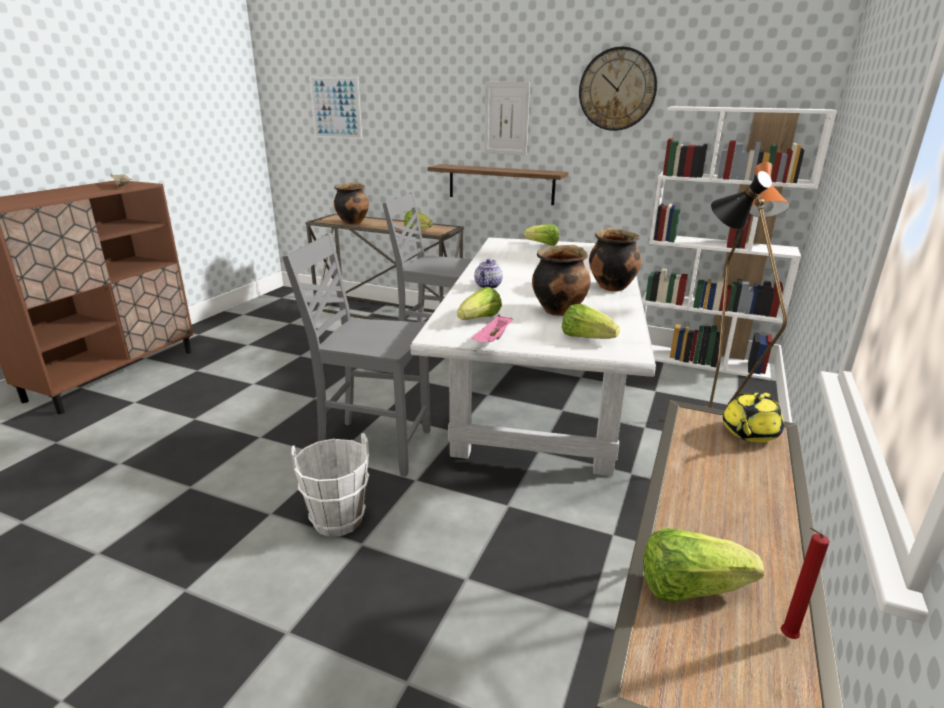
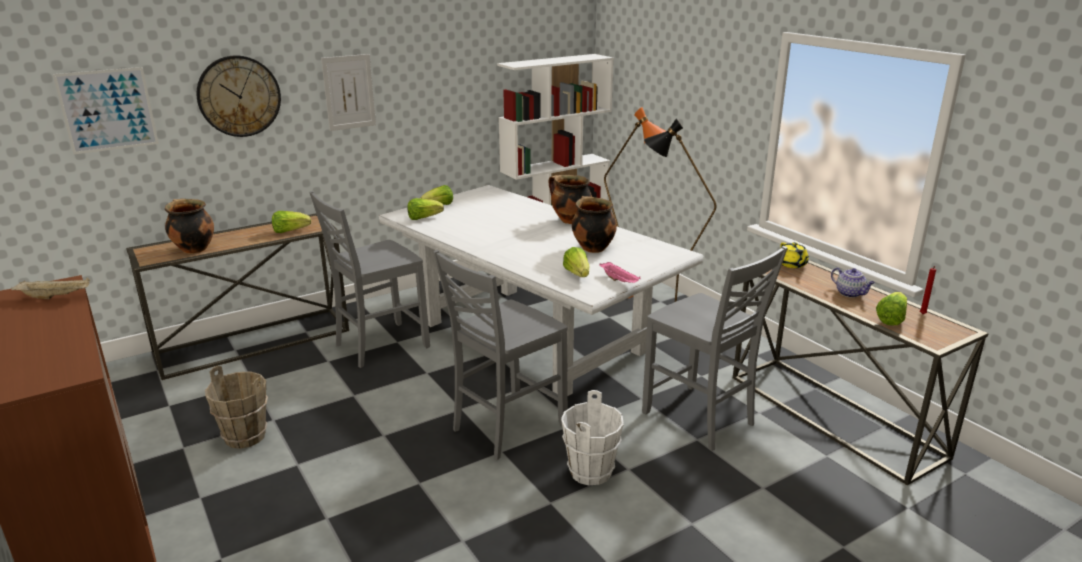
camera: 55 degrees left, 0 degrees up
(273, 355) = (245, 437): none -> brown bucket
(488, 286) = (511, 252): teapot -> teapot (850, 294)
(501, 184) = (352, 158): shelf -> none
(513, 566) = (700, 419): none -> grey chair
(586, 338) = (648, 256): lettuce -> lettuce (423, 218)
(617, 89) = (449, 53): wall clock -> wall clock (239, 96)

